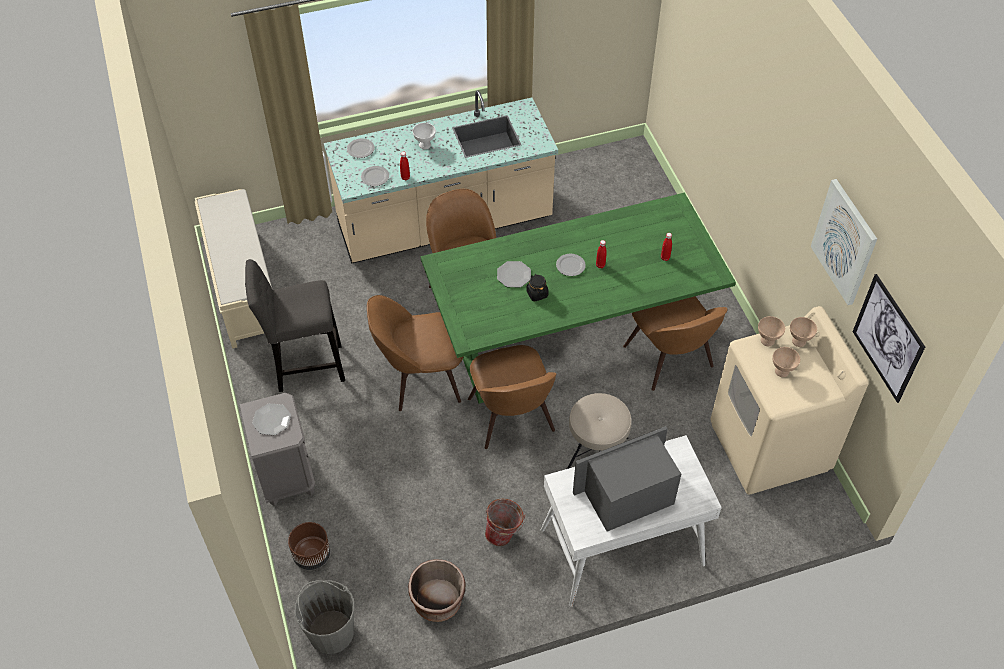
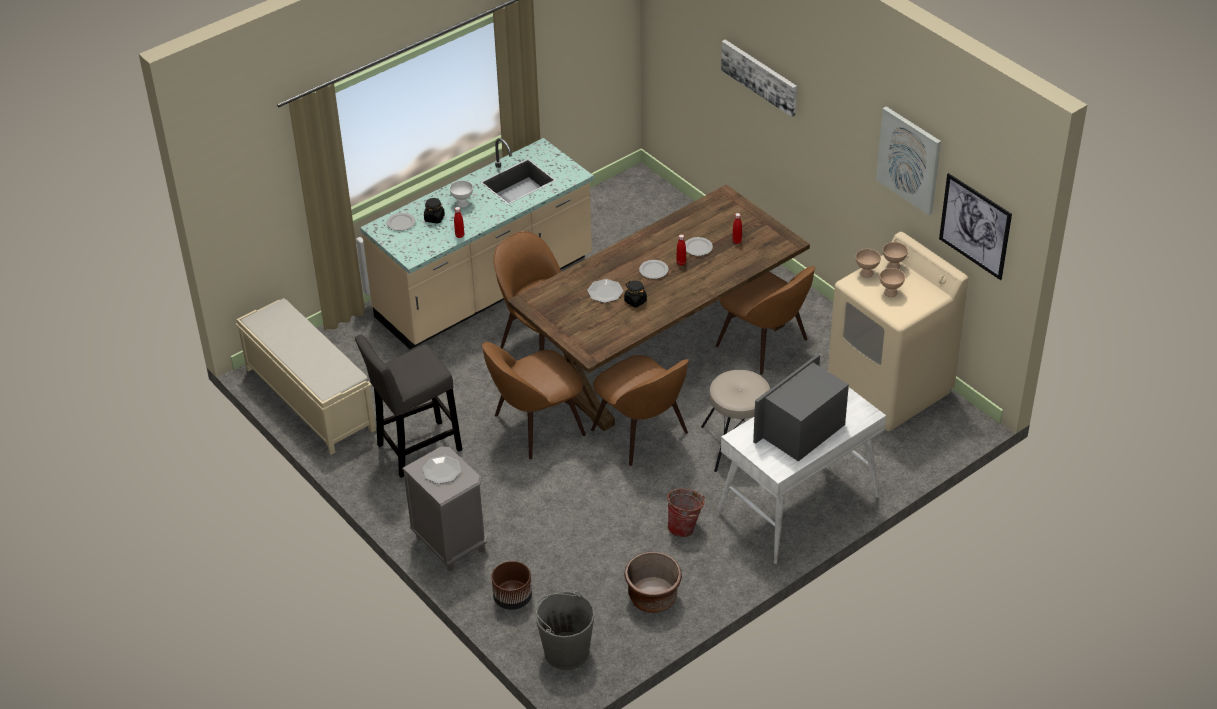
camera: 20 degrees left, 10 degrees down
(374, 177) = (429, 243): plate -> plate (698, 248)
(392, 153) = (434, 218): none -> black jar
(572, 331) = (660, 347): green dining table -> brown dining table
(738, 99) = (760, 76): none -> picture

